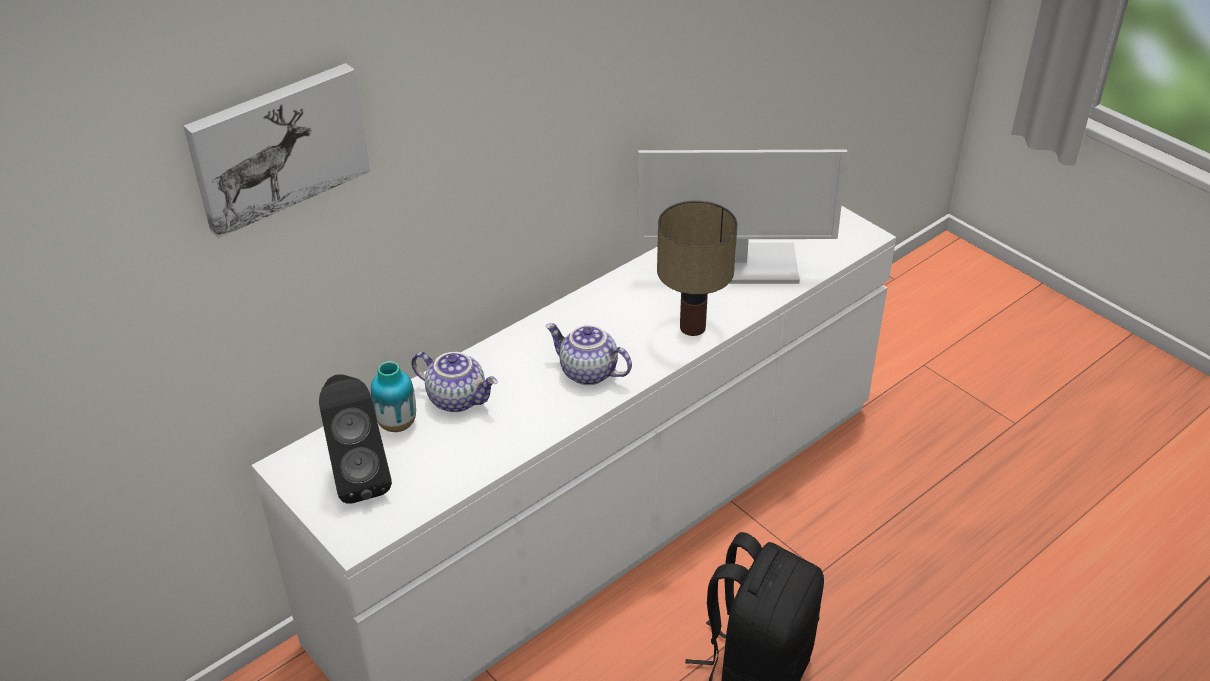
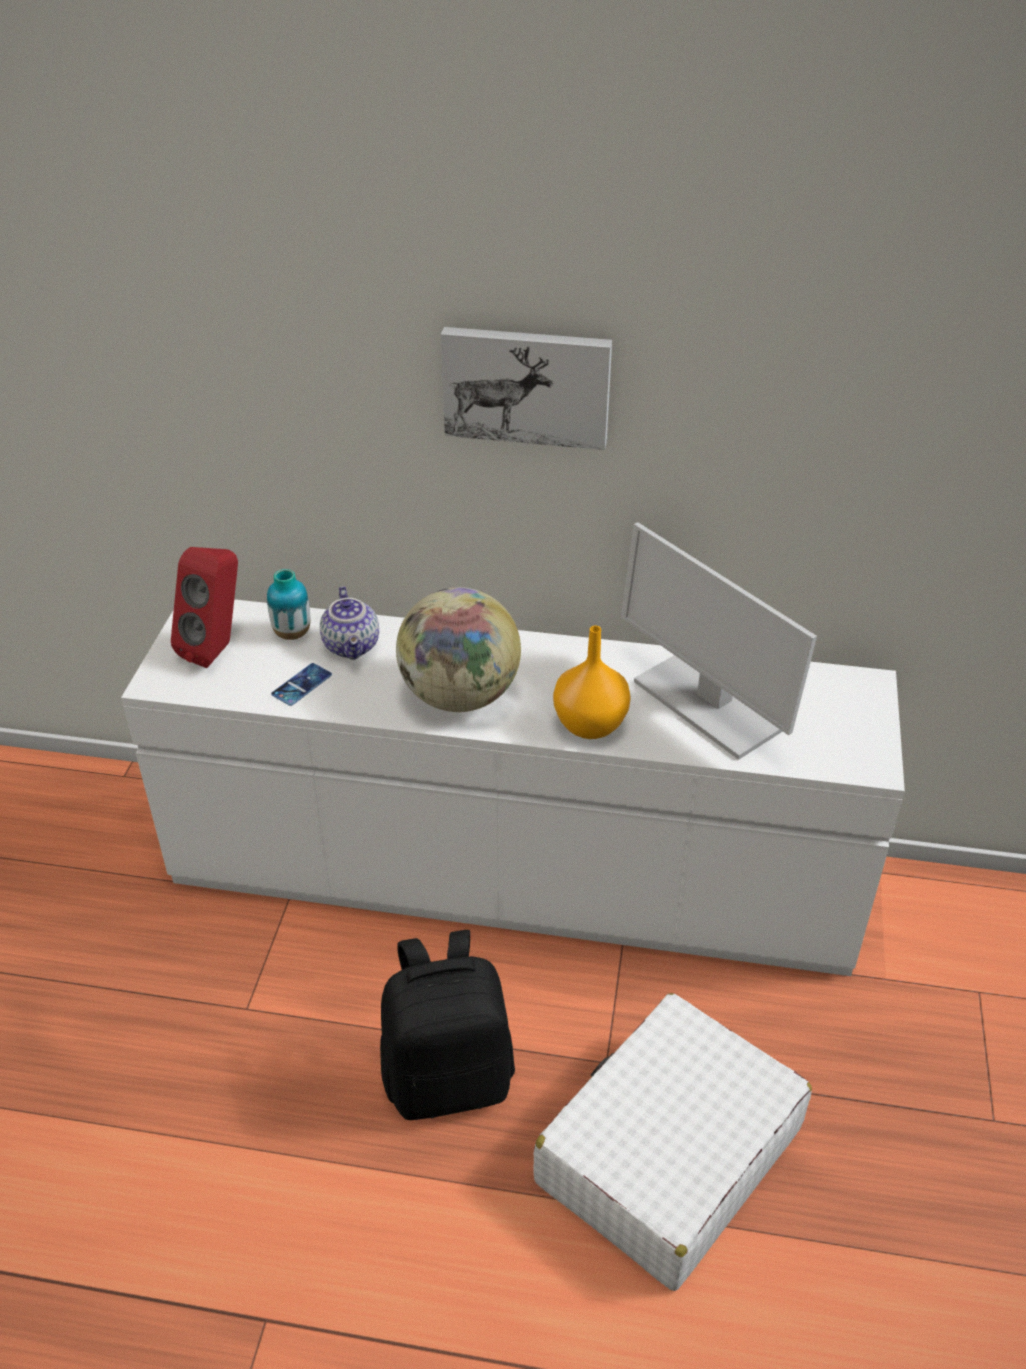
camera: 50 degrees right, 0 degrees up
(277, 146) = (233, 324): picture -> picture (527, 385)
(359, 478) = (218, 649): black speaker -> red speaker
(470, 450) = (302, 685): none -> phone
(587, 373) = (459, 696): teapot -> globe
(693, 328) = (589, 726): table lamp -> orange vase
(919, 588) = (667, 1155): none -> white suitcase

